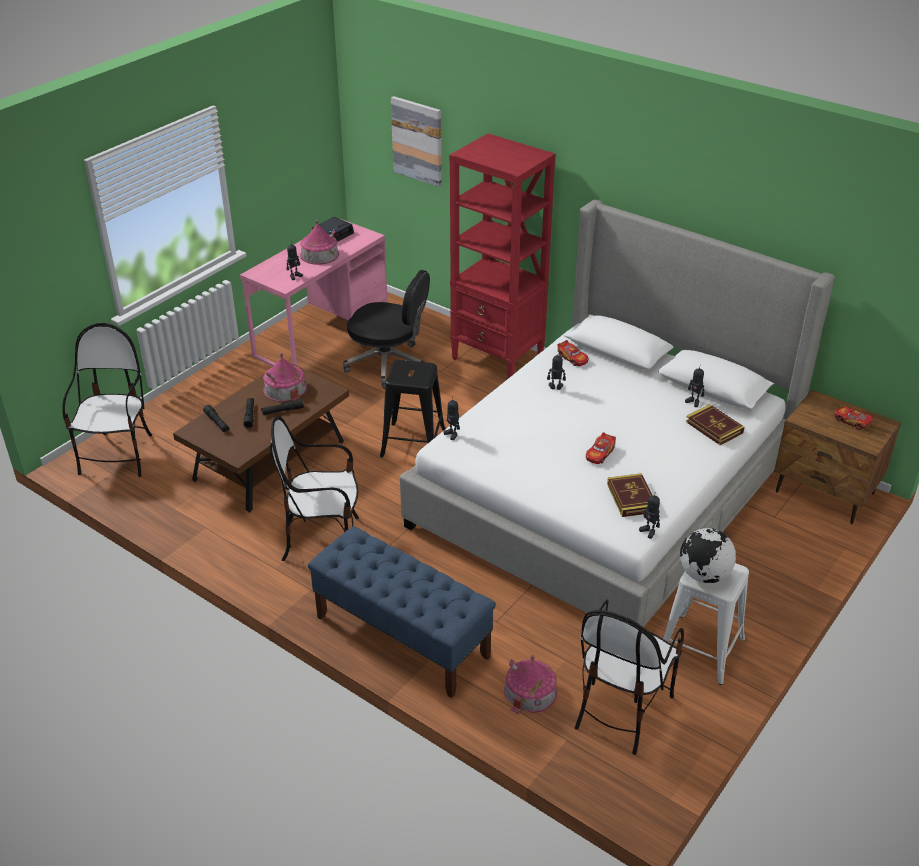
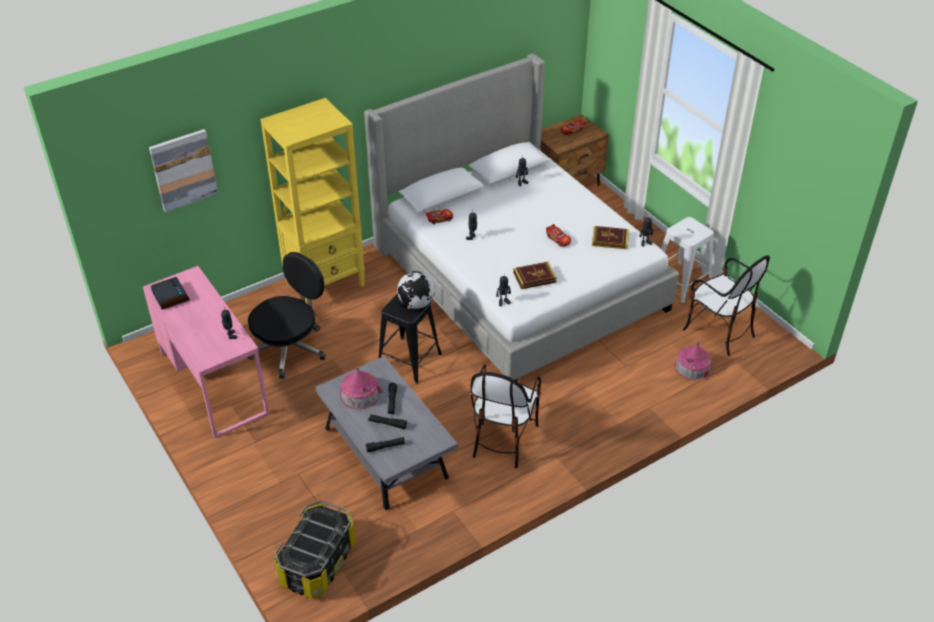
camera: 70 degrees left, 5 degrees up
(119, 455) = (317, 562): chair -> storage box
(270, 462) = (386, 453): brown coffee table -> grey coffee table
(319, 254) = (202, 312): toy house -> none
(401, 636) = (623, 417): blue bench -> none
(498, 359) = (326, 283): red bookcase -> yellow bookcase
(704, 575) = (690, 234): globe -> globe (416, 304)
(714, 427) = (553, 183): book -> book (534, 277)

